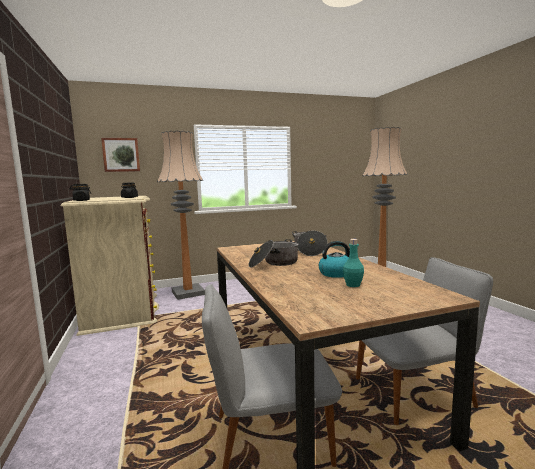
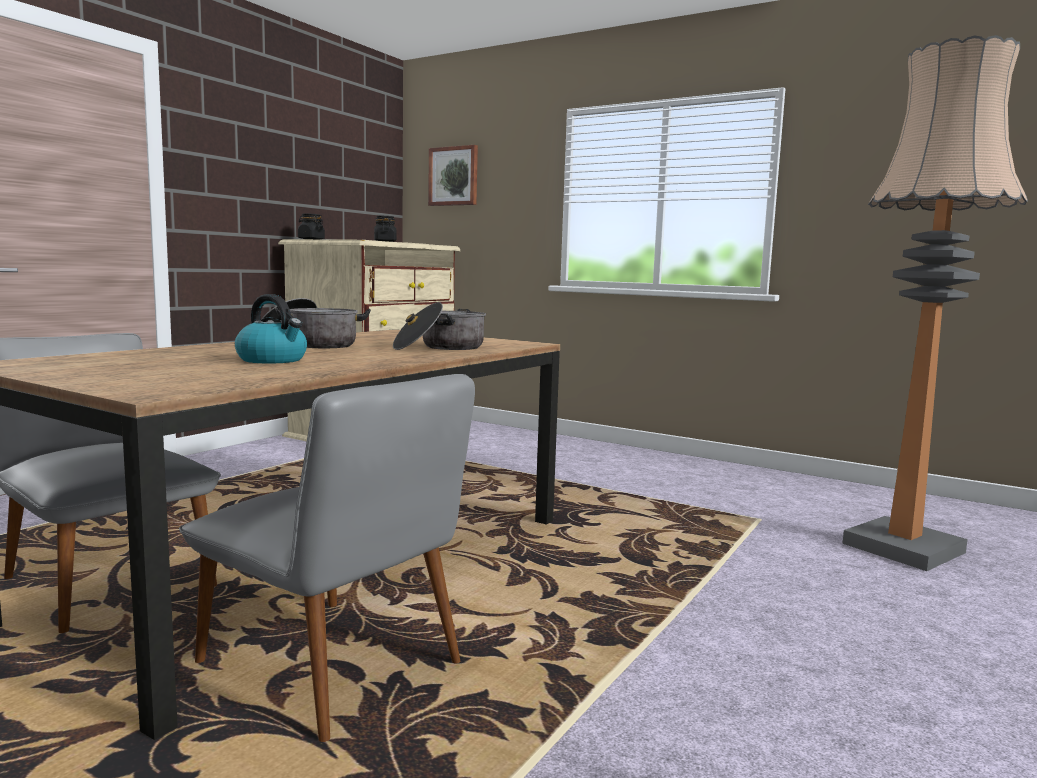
camera: 50 degrees right, 0 degrees up
(188, 293) = (496, 438): floor lamp -> none
(353, 285) = (199, 366): turquoise bottle -> none

